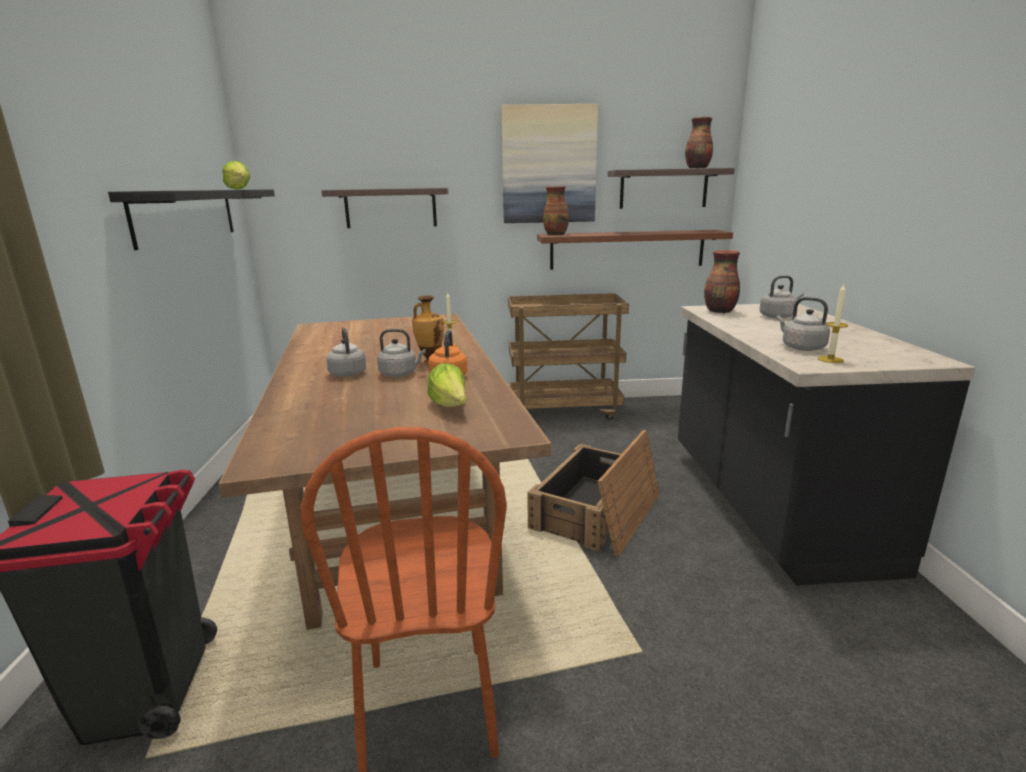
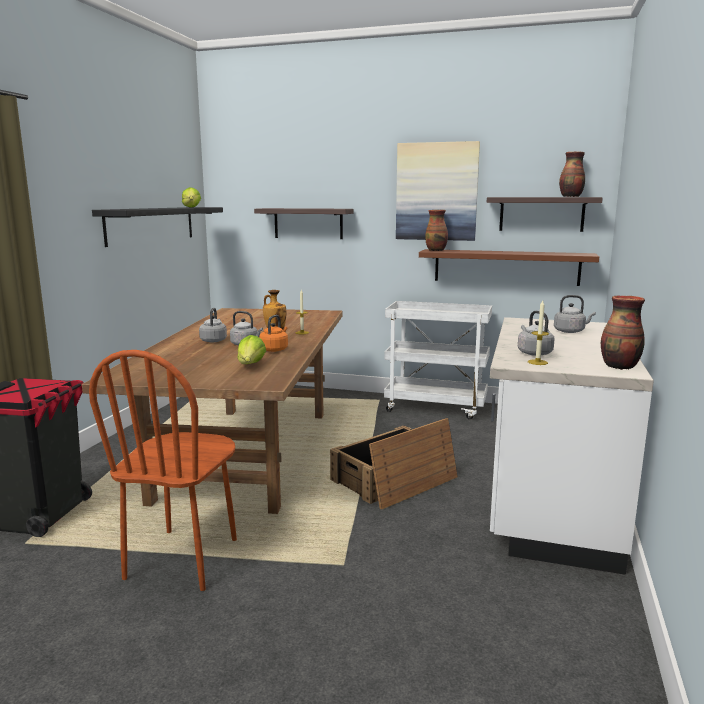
camera: 20 degrees right, 5 degrees down
(564, 411) = (436, 407): brown cart -> white cart
(720, 311) = (528, 323): vase -> vase (619, 366)
(770, 506) = (549, 502): black counter -> white counter

